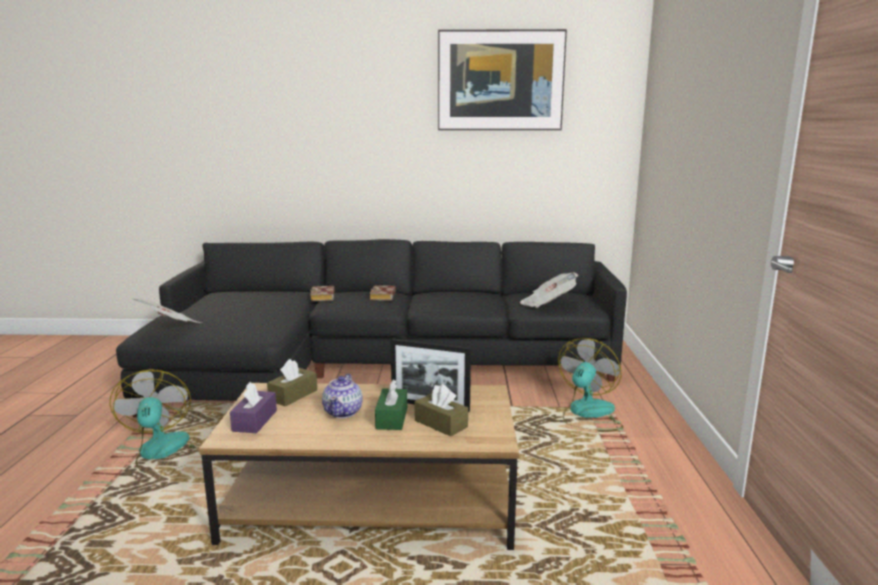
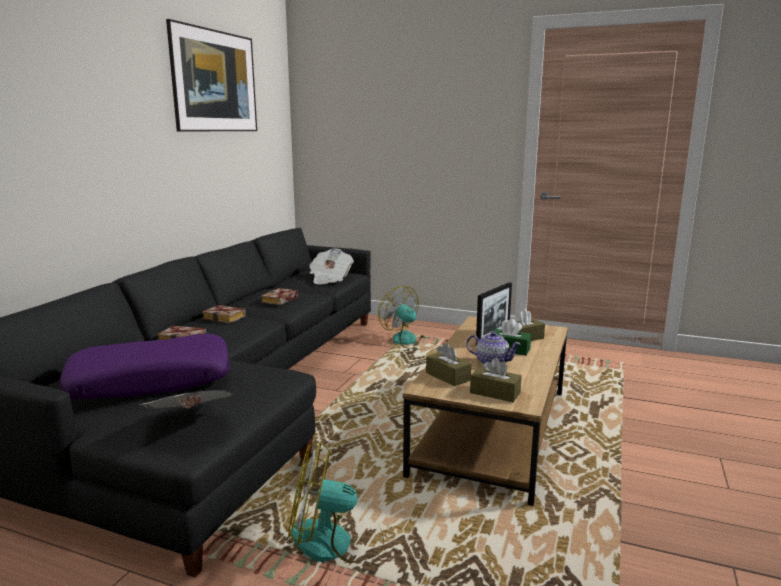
camera: 70 degrees left, 0 degrees up
(237, 306) = (152, 381): none -> purple pillow
(255, 421) = (495, 393): purple tissue box -> brown tissue box
(444, 301) = (280, 300): none -> book

